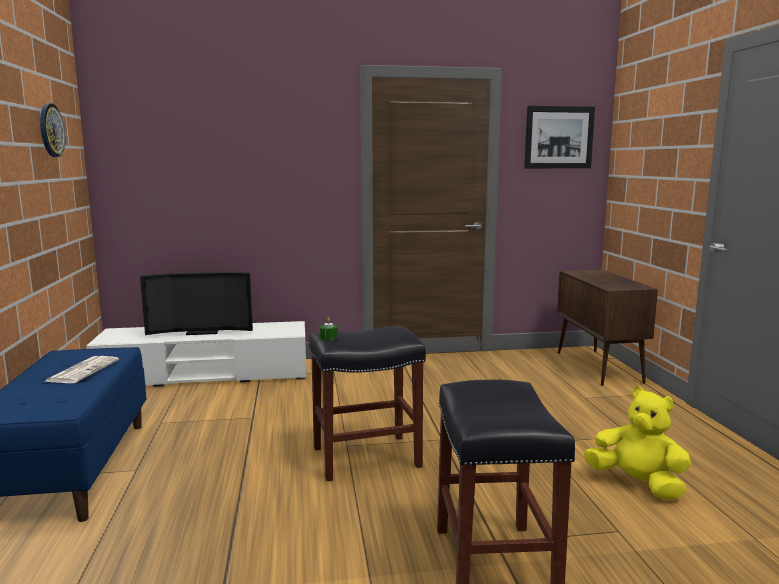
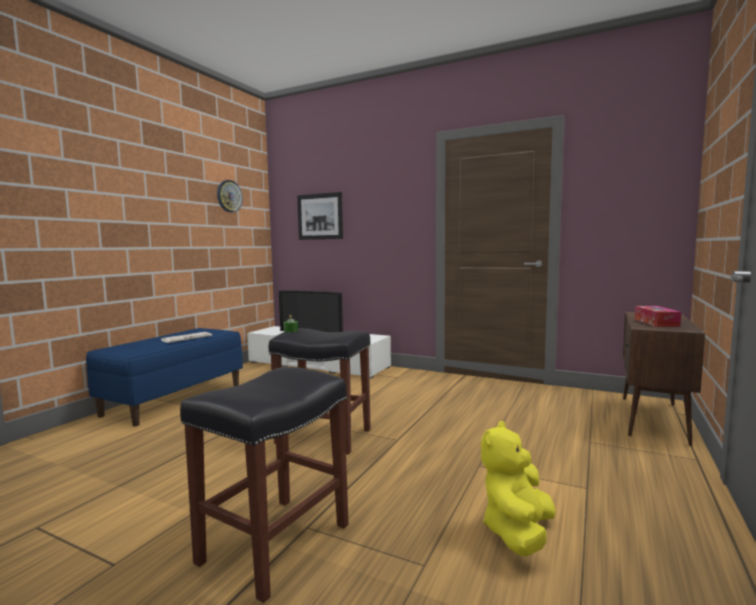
camera: 35 degrees right, 5 degrees down
(559, 137) = (630, 175): picture -> picture (320, 216)
(608, 281) = (656, 323): none -> tissue box
(637, 484) = (517, 532): yellow plush toy -> yellow plush toy turned 135 degrees counterclockwise

